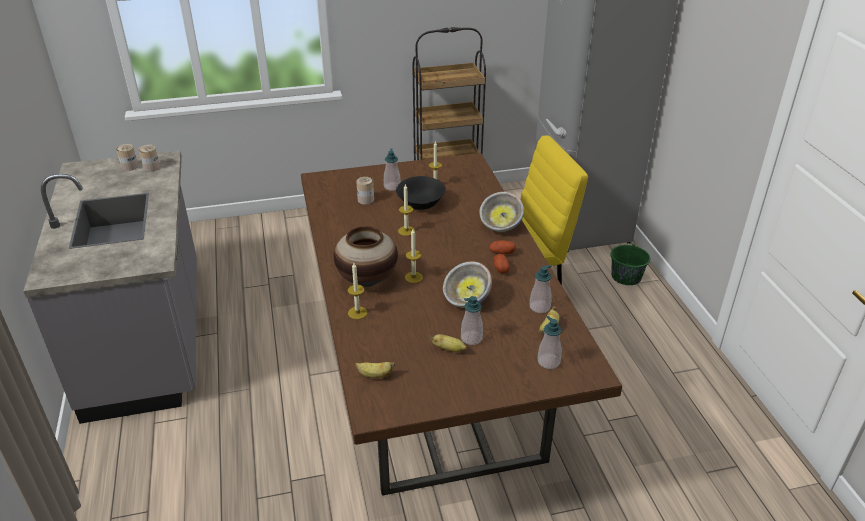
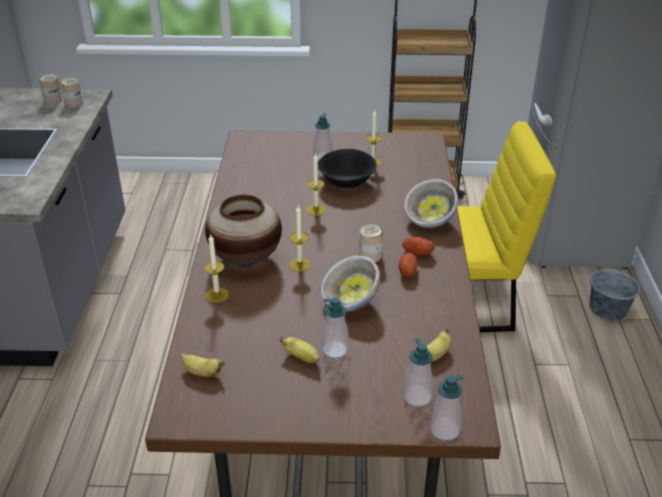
camera: 15 degrees right, 0 degrees up
(365, 200) = (286, 168): can -> can (370, 255)
(539, 307) = (435, 326): soap dispenser -> soap dispenser (444, 430)
(626, 277) = (607, 309): green bucket -> grey bucket

